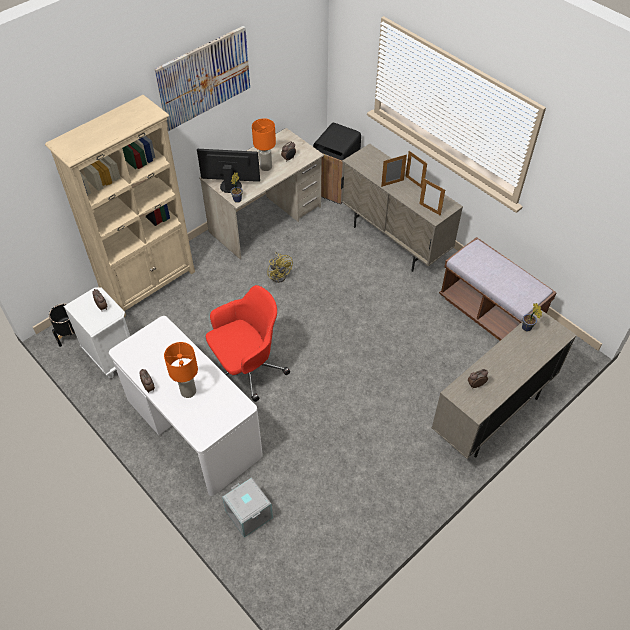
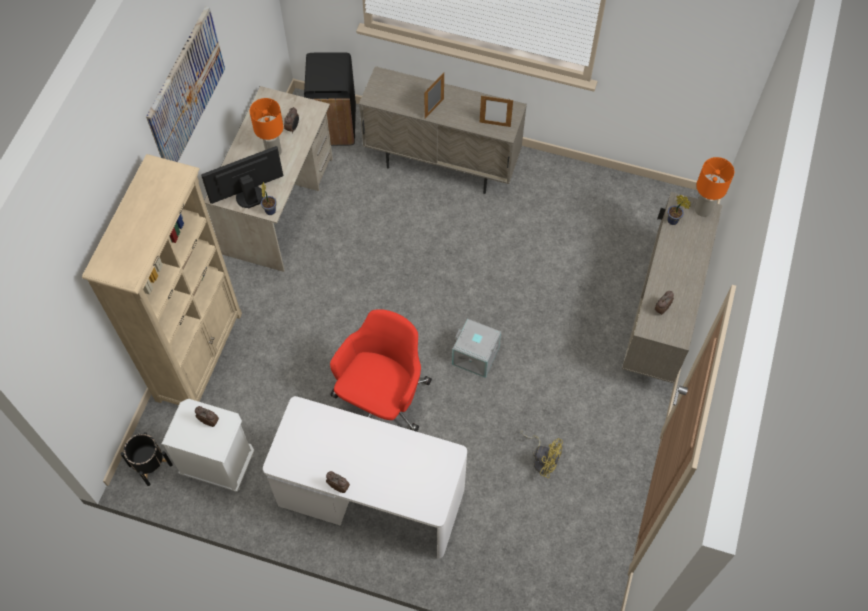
camera: 30 degrees left, 10 degrees up
(188, 391) = (383, 468): orange table lamp -> orange table lamp (702, 210)
(249, 514) = (491, 554): grey storage box -> grey storage box (476, 355)
(279, 274) = (342, 268): yellow fan -> yellow fan (542, 459)
(414, 182) = (457, 97): picture frame -> none
(489, 312) = (592, 204): brown bench -> none

